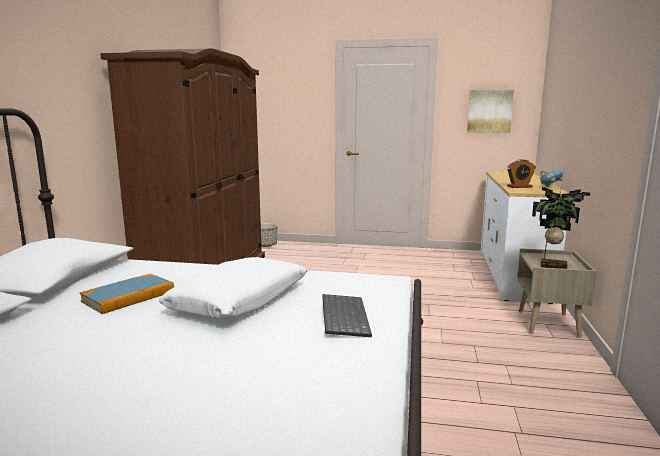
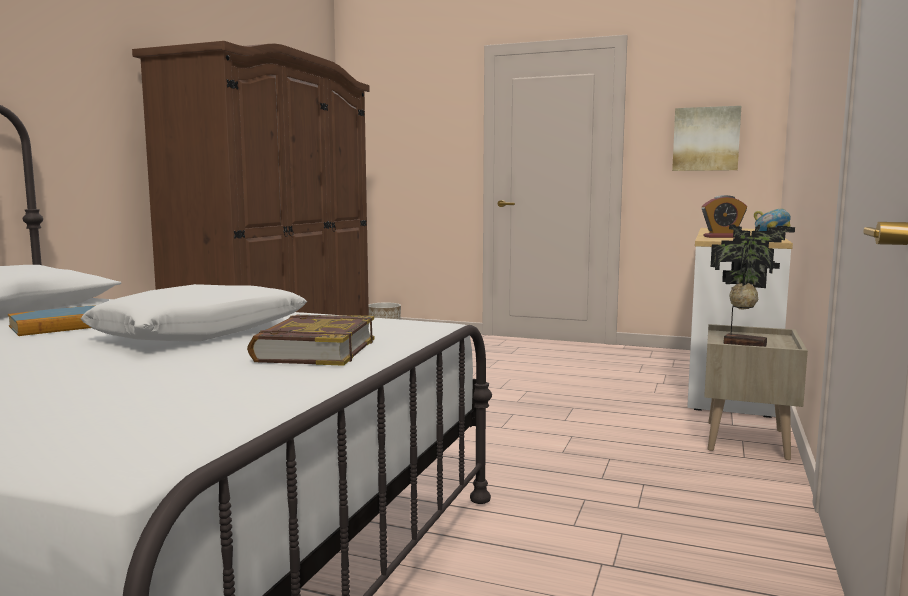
camera: 10 degrees right, 5 degrees down
(343, 316) = (315, 350): keyboard -> book

